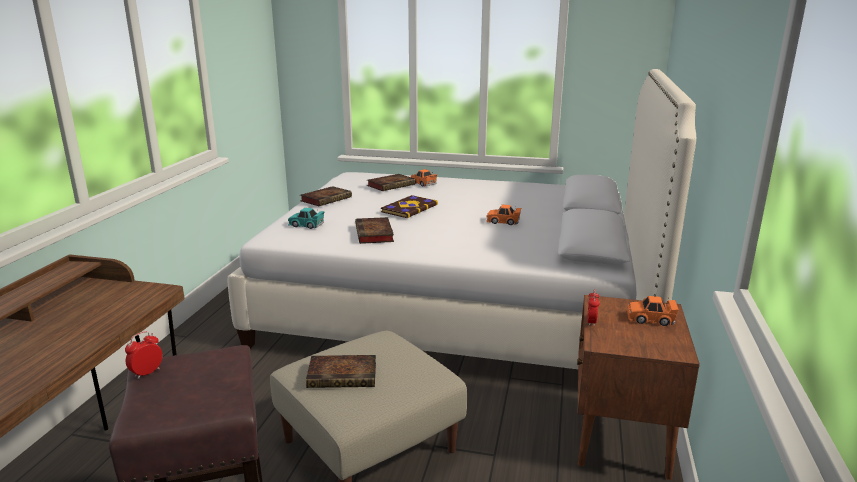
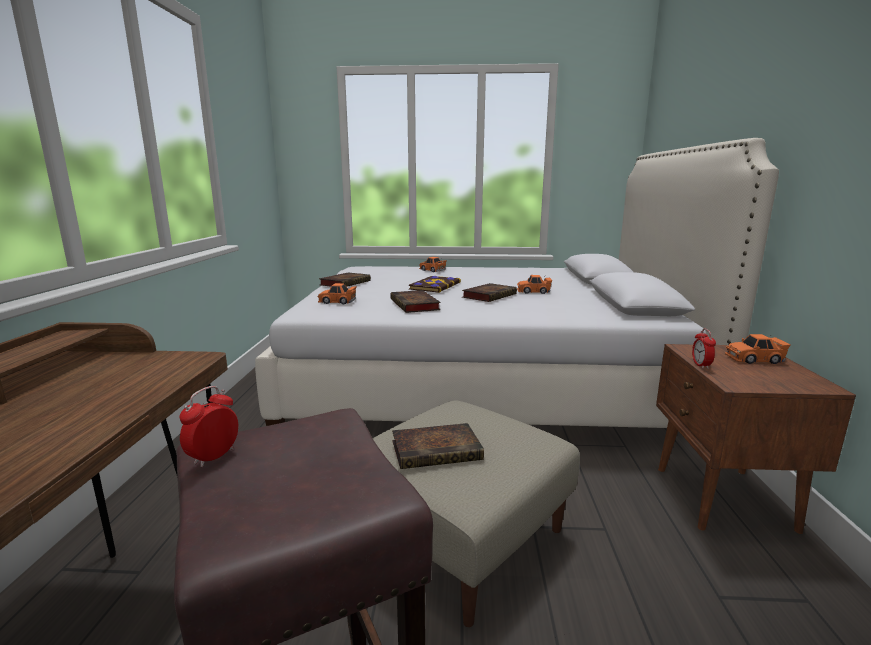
camera: 10 degrees left, 5 degrees down
(306, 225) = (337, 302): turquoise toy car -> orange toy car
(391, 185) = (404, 271): book -> book (489, 296)

